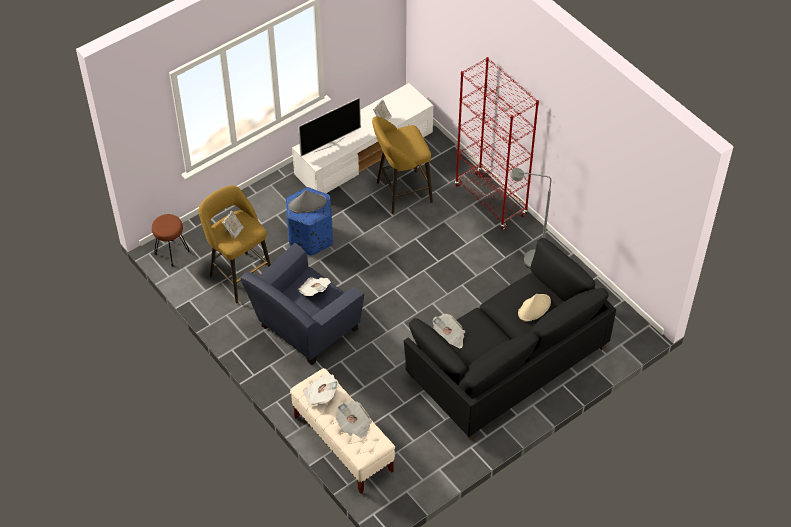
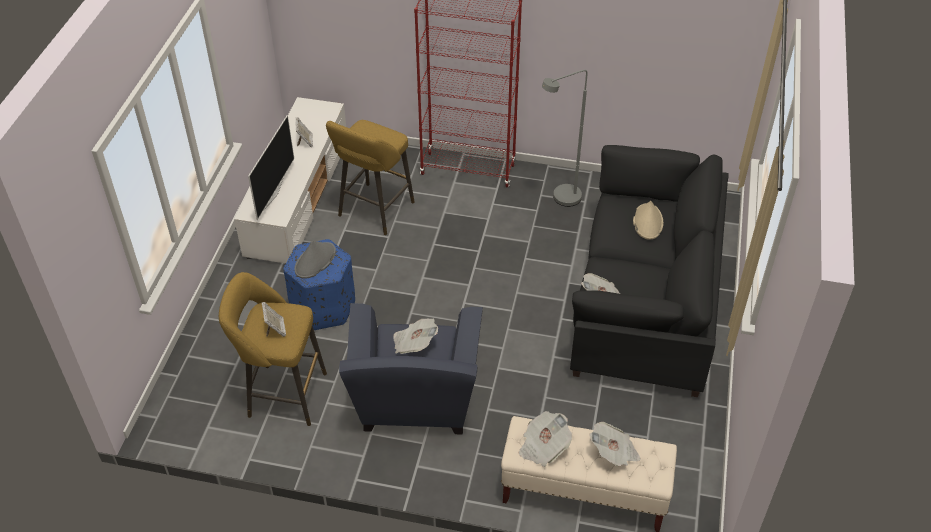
camera: 40 degrees left, 5 degrees down
(171, 253) = (175, 421): brown stool -> none

